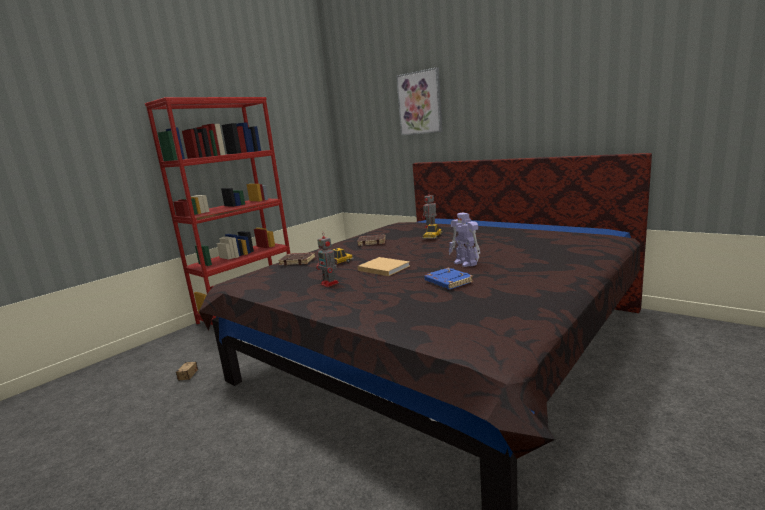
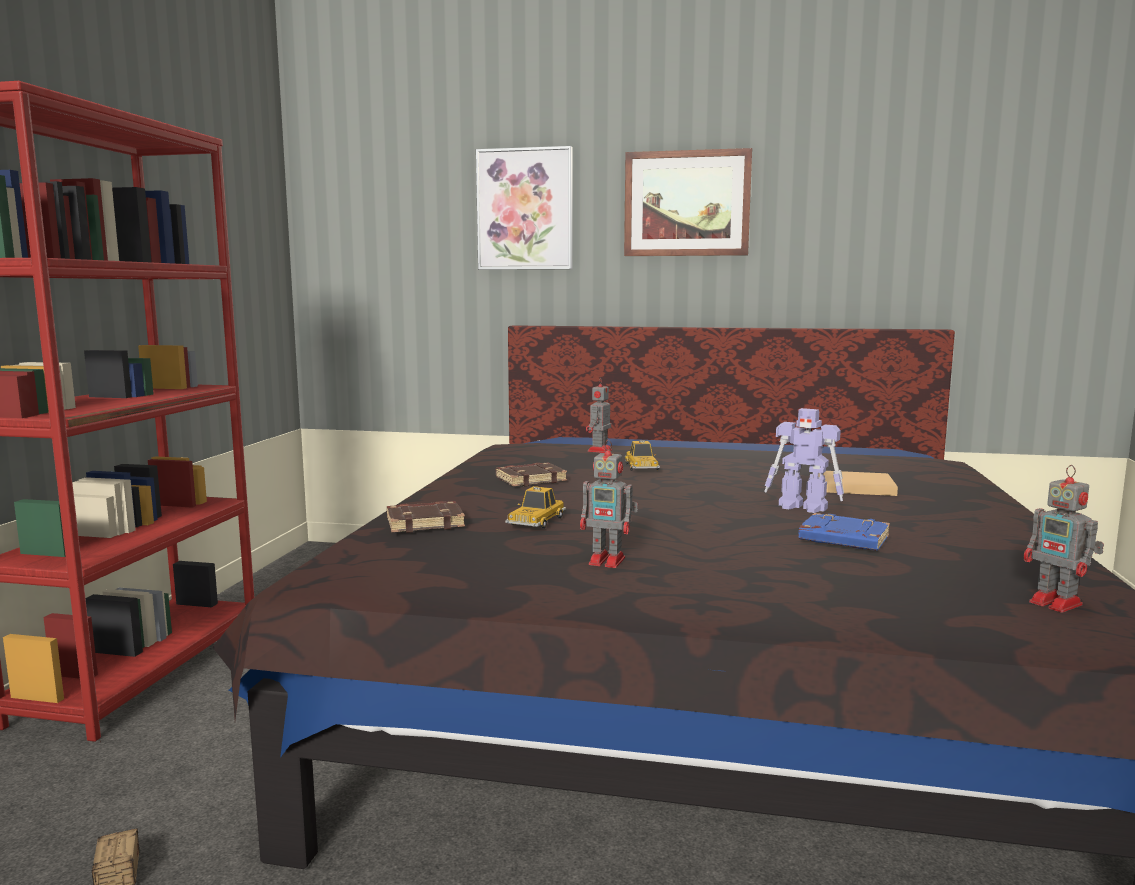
camera: 30 degrees left, 5 degrees down
(382, 268) = (660, 524): beige book -> beige book (850, 486)
(482, 326) = (1058, 604): none -> toy robot
(495, 90) = (687, 204): none -> picture

